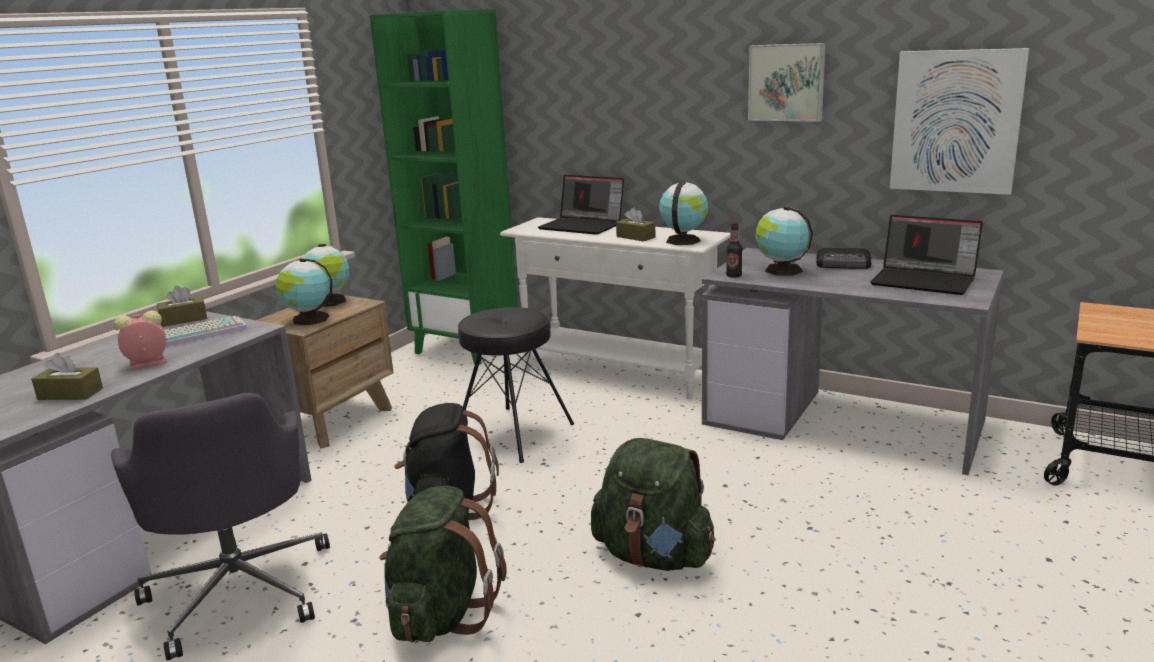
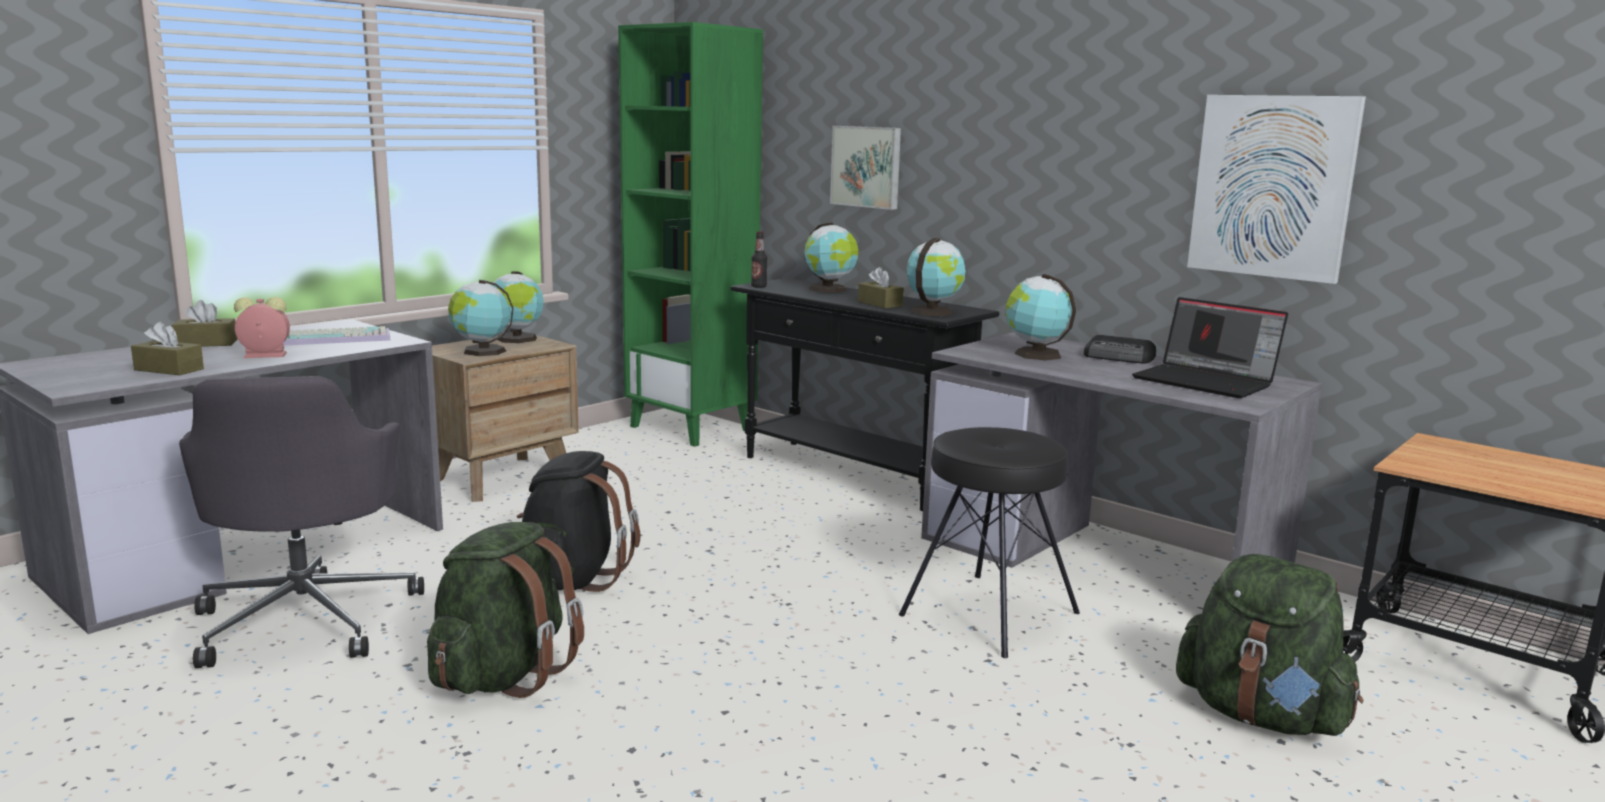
camera: 10 degrees right, 5 degrees down
(183, 319) = (334, 326): brown tissue box -> brown tissue box (206, 343)
(513, 433) = (692, 517): black stool -> black stool (988, 613)
(583, 226) = (829, 289): laptop -> globe
(618, 373) = (853, 474): white console table -> black console table
(654, 556) = (780, 659): green backpack -> green backpack (1261, 716)
(734, 276) = (972, 353): bottle -> bottle (758, 287)
(787, 82) = (1075, 128): picture -> picture (867, 166)

